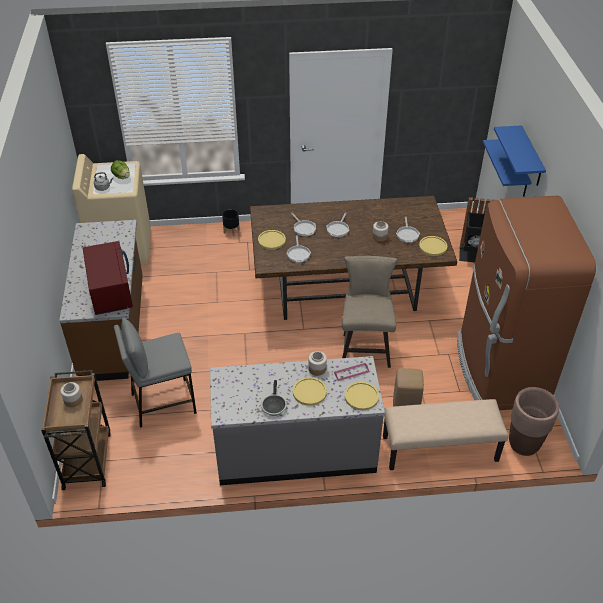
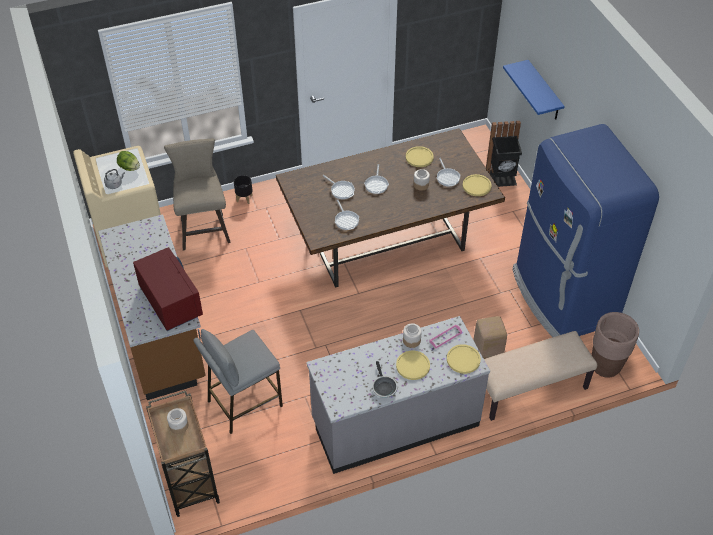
camera: 15 degrees left, 5 degrees up
(271, 240) = (313, 210): yellow plate -> yellow plate (419, 157)
(365, 347) = (426, 300): beige stool -> beige stool (203, 228)
(499, 371) = (562, 297): brown fridge -> blue fridge
(531, 157) = (560, 81): blue shelf -> none

